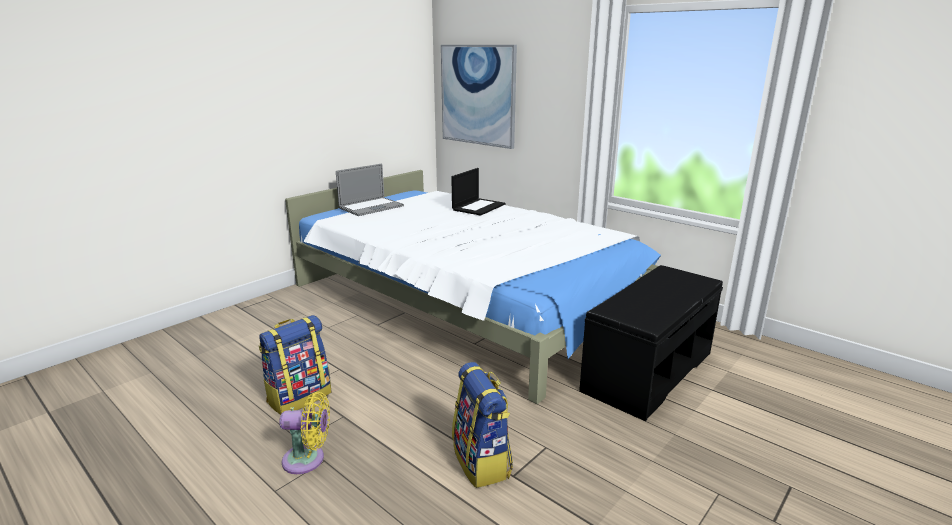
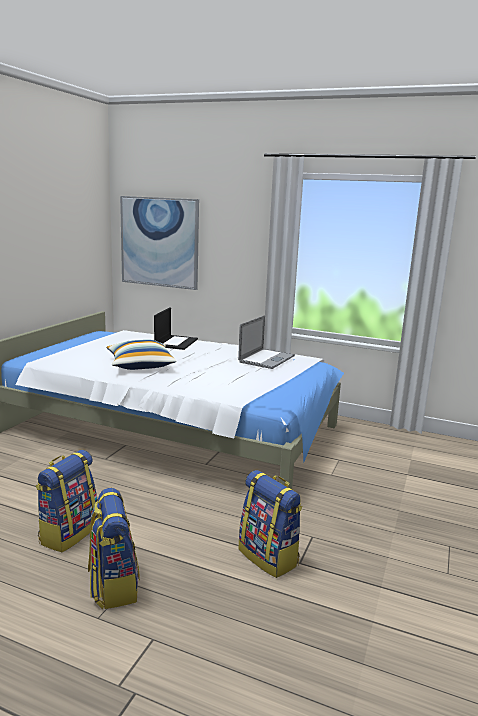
camera: 20 degrees left, 5 degrees down
(308, 459) = (113, 585): yellow fan -> backpack
(371, 207) = (73, 348): laptop -> laptop (266, 359)
(421, 230) = (140, 365): none -> pillow
(647, 371) = (355, 467): black bench -> none

